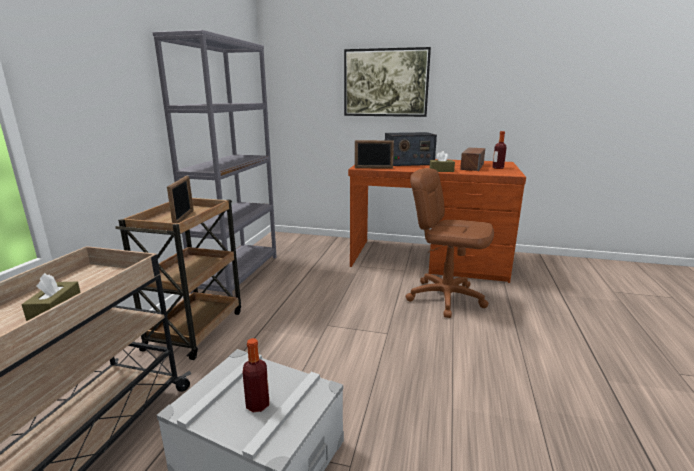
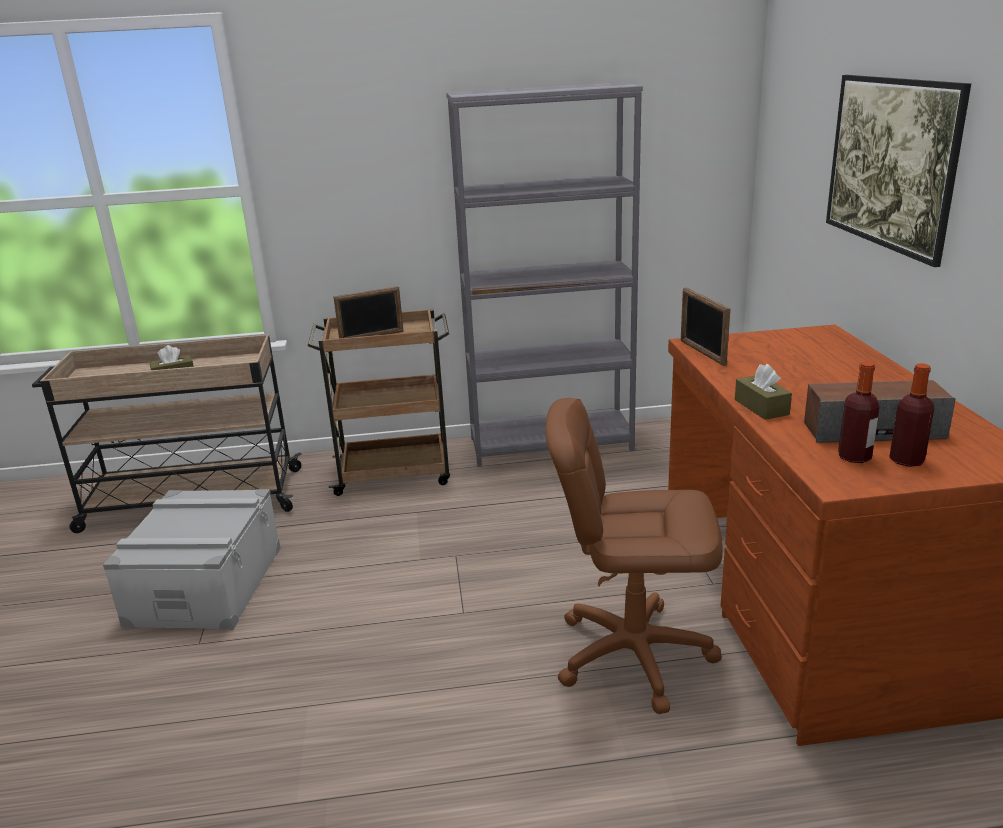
camera: 70 degrees right, 5 degrees up
(258, 405) = (183, 528): bottle -> bottle (854, 457)
(408, 163) = (810, 368): radio -> none
(445, 298) = (633, 654): brown office chair -> brown office chair turned 90 degrees counterclockwise

